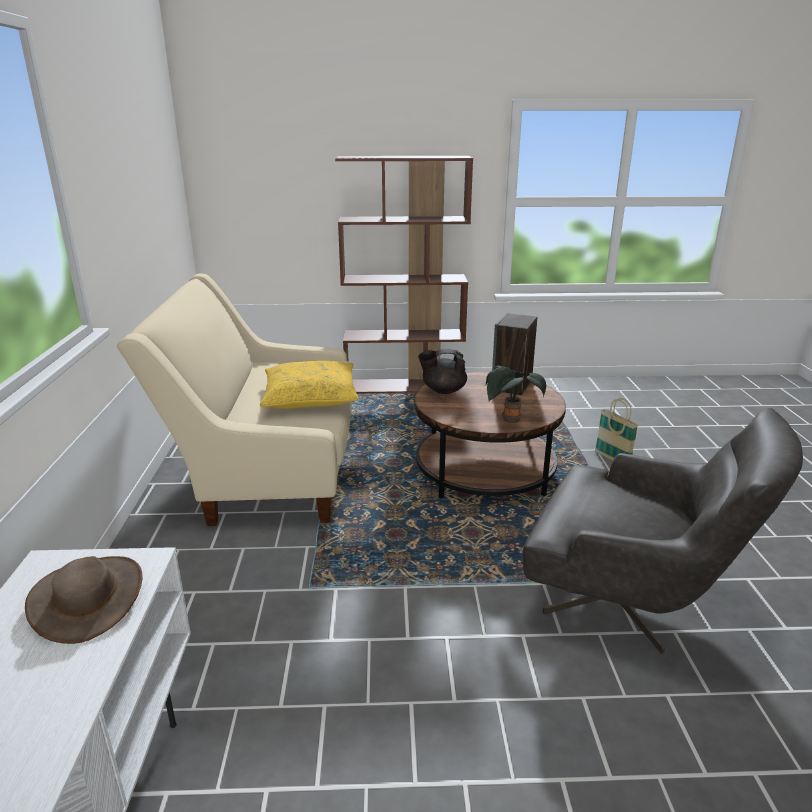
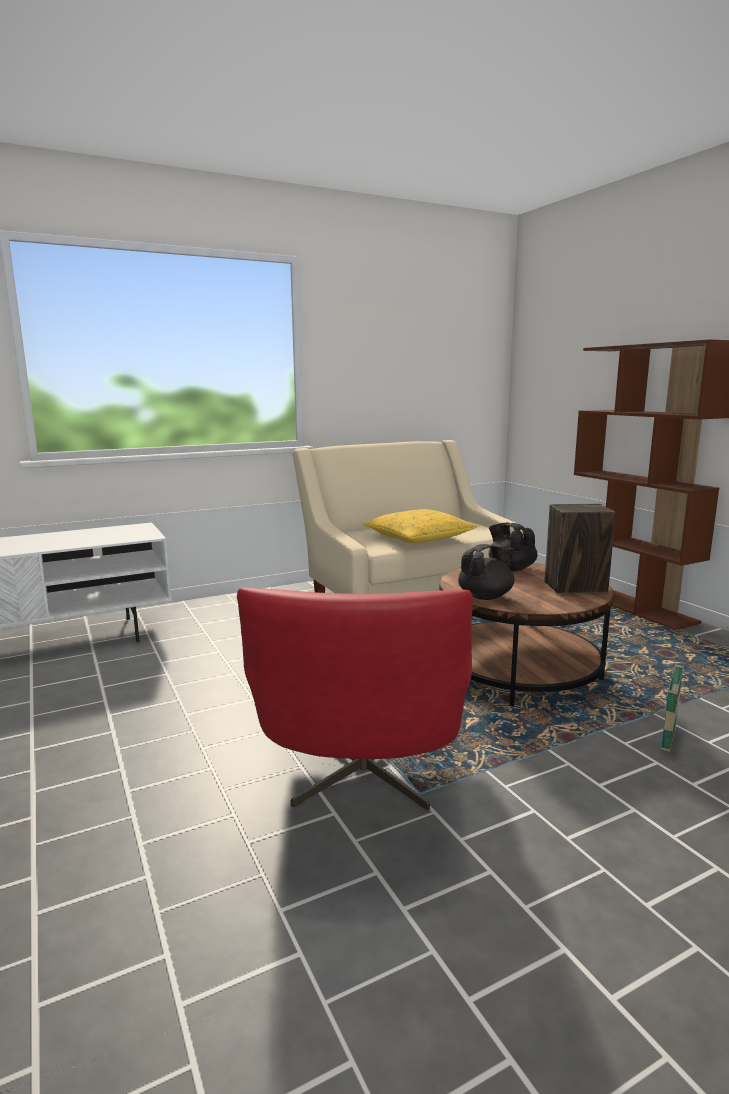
camera: 65 degrees right, 10 degrees down
(88, 598) = (115, 535): brown hat -> none
(510, 420) = (486, 597): potted plant -> black teapot
(633, 604) = (361, 782): grey armchair -> red armchair

